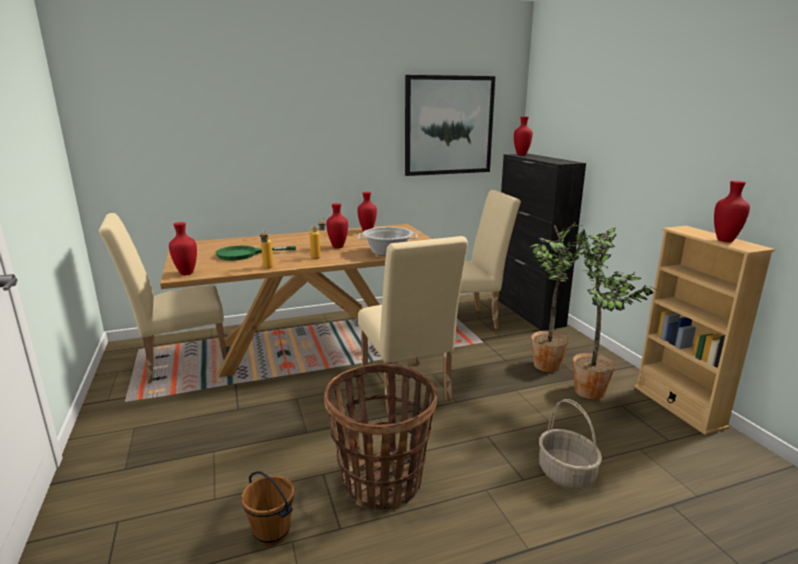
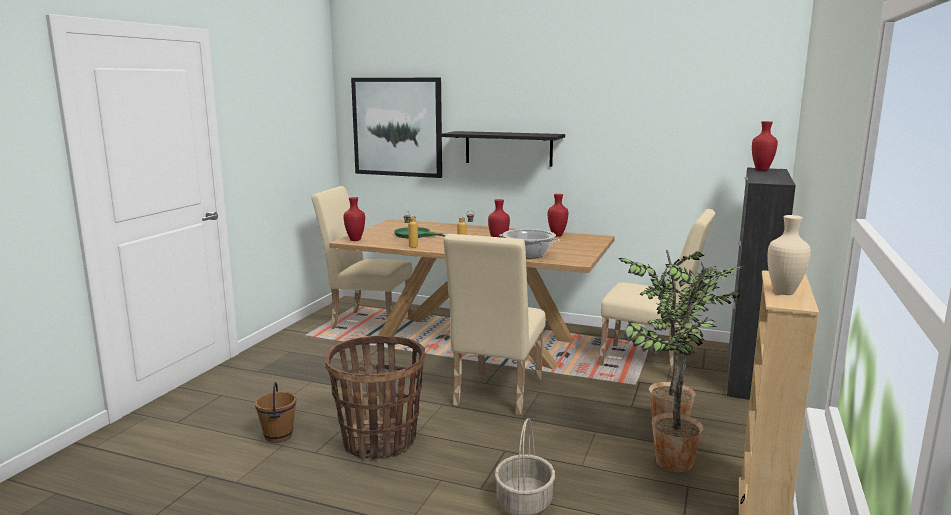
camera: 40 degrees right, 5 degrees down
(296, 152) = (508, 148): none -> black shelf
(448, 126) = (682, 129): picture -> picture (397, 127)
(725, 241) = (783, 293): red vase -> beige vase

